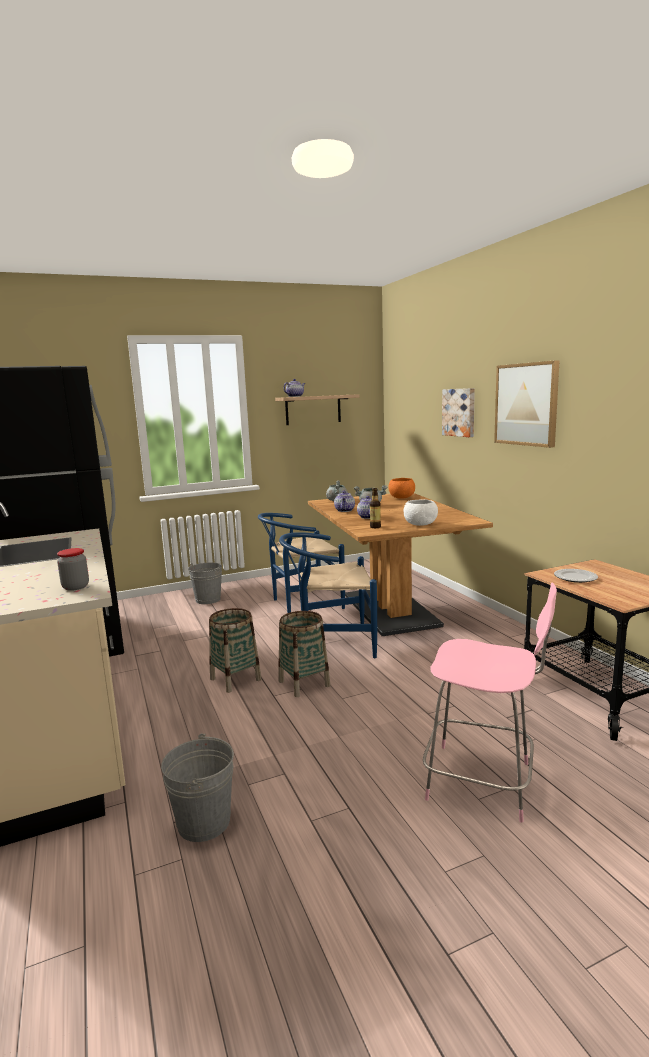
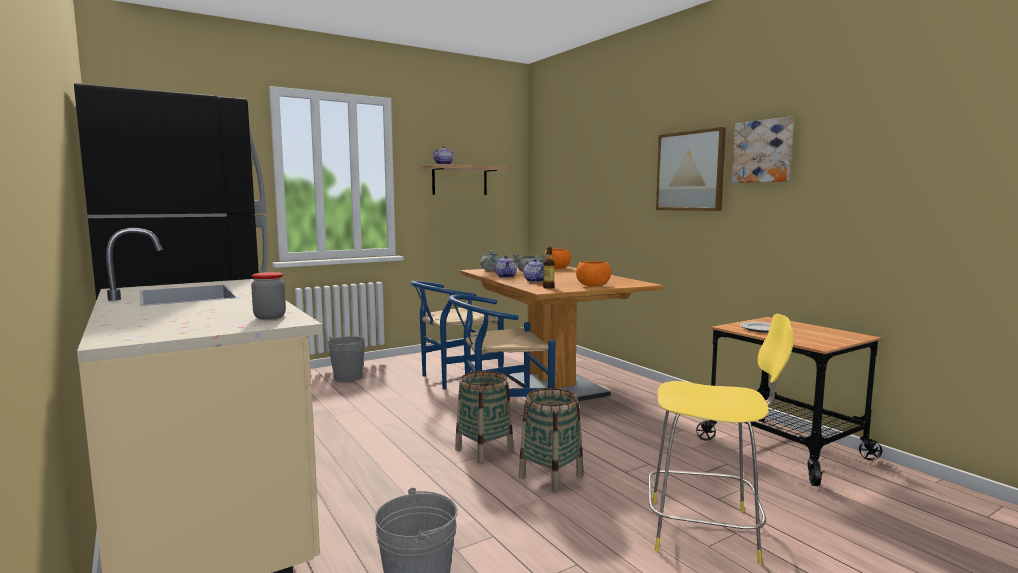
camera: 10 degrees left, 5 degrees down
(235, 679) = (405, 450): basket -> basket (550, 476)
(420, 524) = (593, 286): white bowl -> orange bowl
(459, 412) = (616, 183): picture -> picture (763, 151)
(483, 782) = (707, 530): pink stool -> yellow stool

